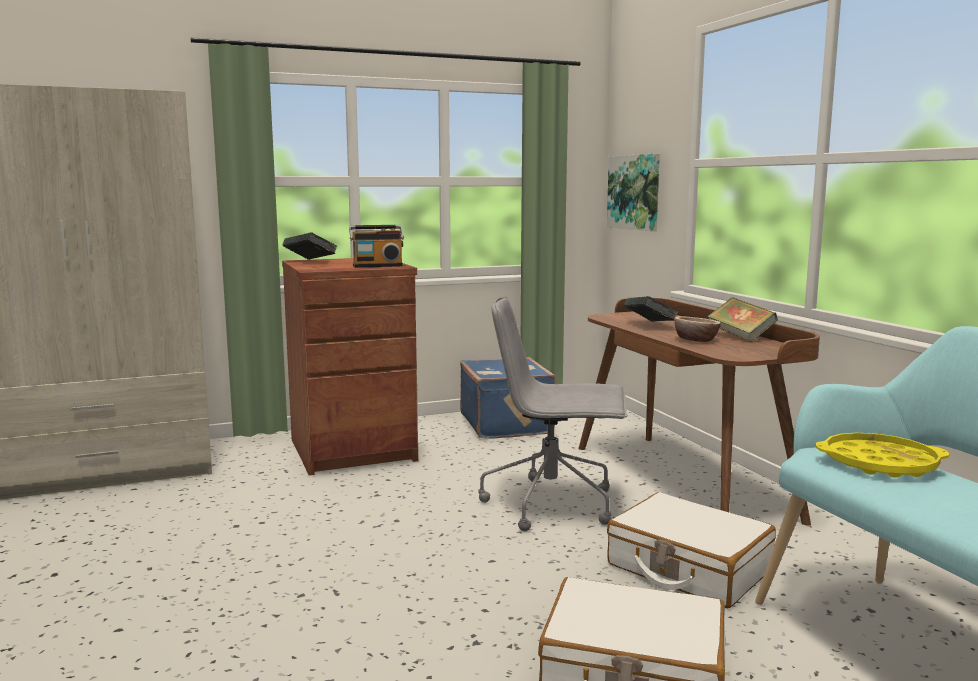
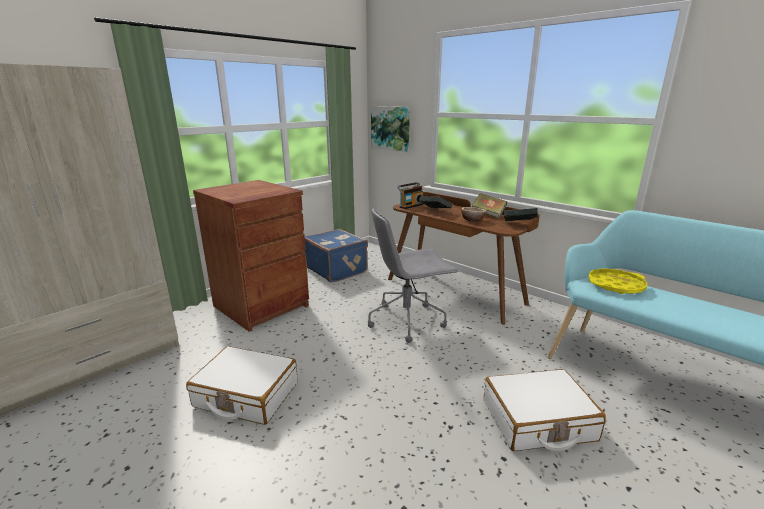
camera: 25 degrees left, 10 degrees up
(310, 261) = (218, 190): book -> book (519, 224)
(377, 266) = (274, 191): radio -> radio (410, 206)
(688, 568) = (503, 345): white suitcase -> white suitcase (246, 395)

